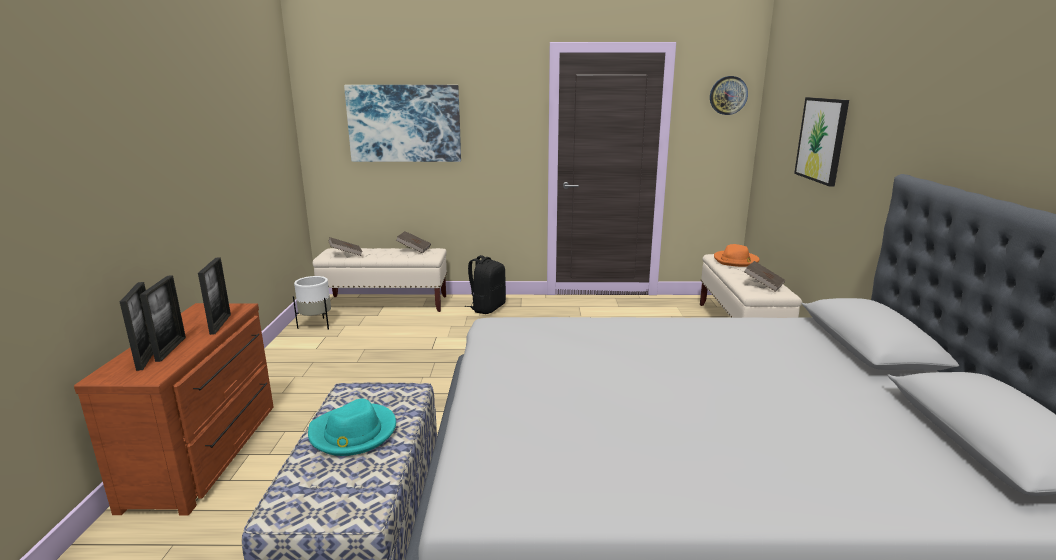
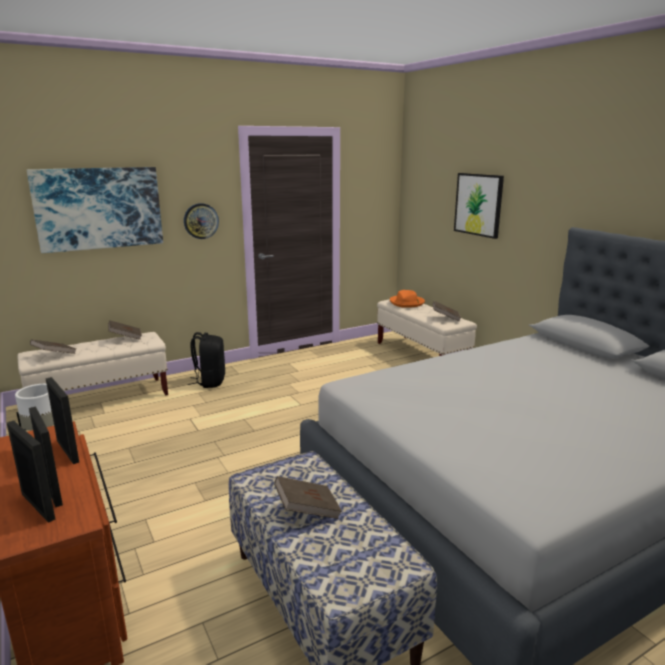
camera: 30 degrees left, 0 degrees up
(353, 433) = (307, 510): turquoise hat -> brown book
(728, 95) = (379, 171): wall clock -> wall clock (201, 221)

